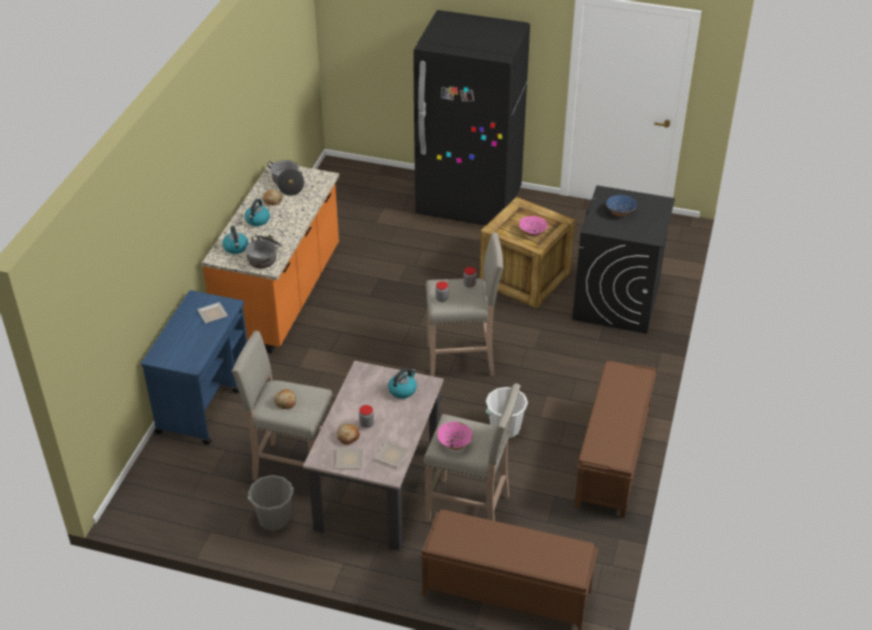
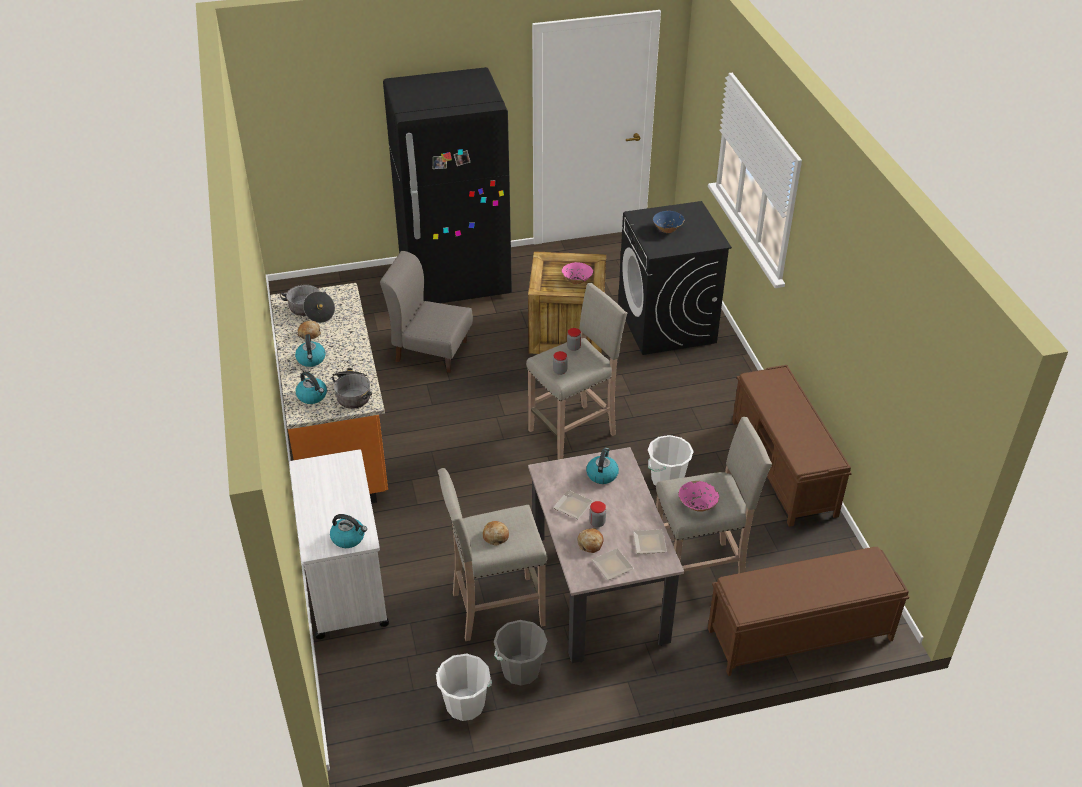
camera: 30 degrees left, 0 degrees up
(183, 360) = (349, 538): none -> kettle
(205, 400) = (345, 580): blue cart -> white cart
(213, 313) = (338, 475): plate -> plate (572, 505)
(216, 524) = (465, 704): none -> white bucket
(403, 253) = (431, 350): none -> grey chair

